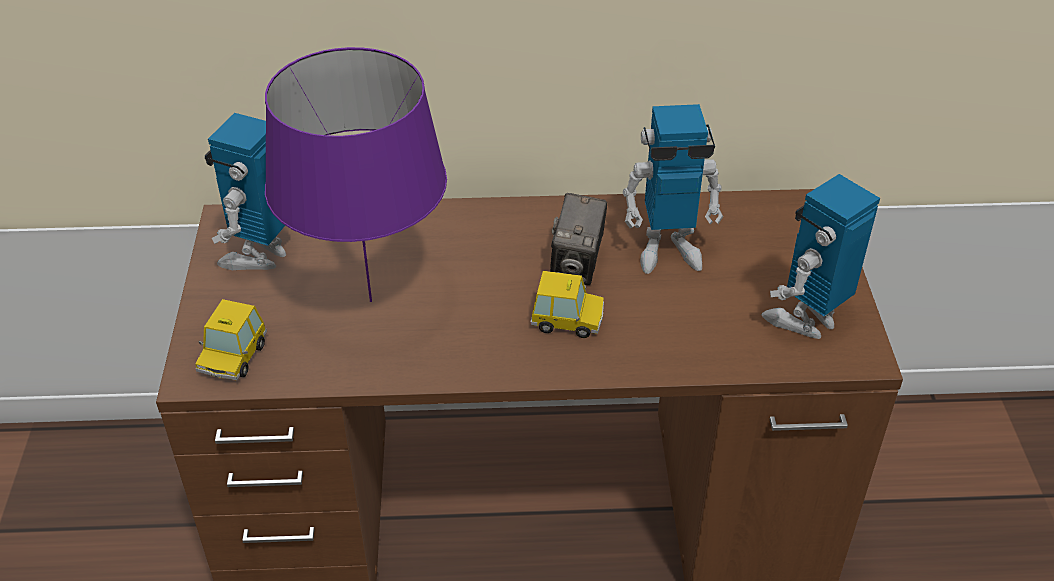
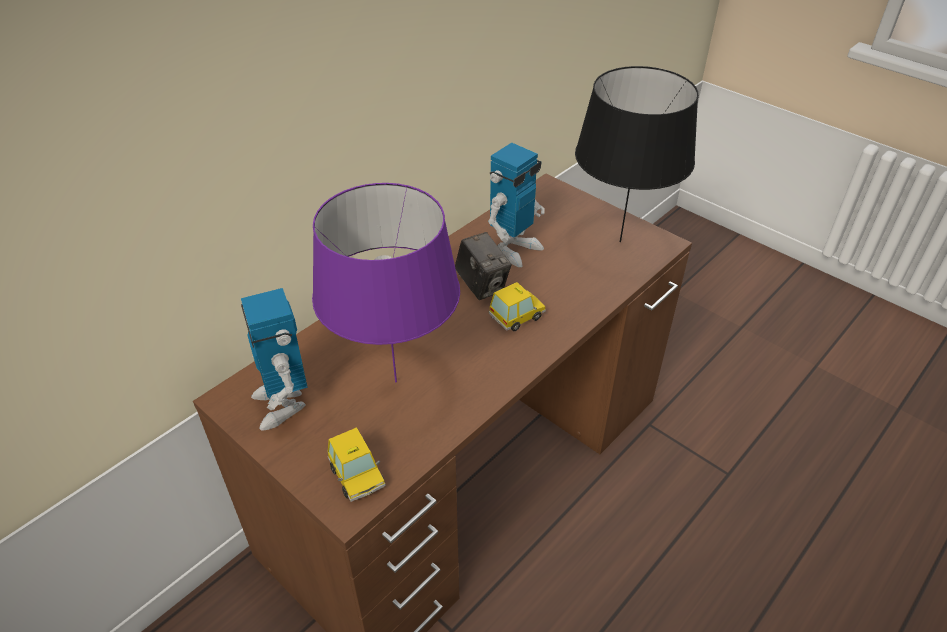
camera: 45 degrees left, 0 degrees up
(806, 319) = (620, 241): toy robot -> black table lamp

